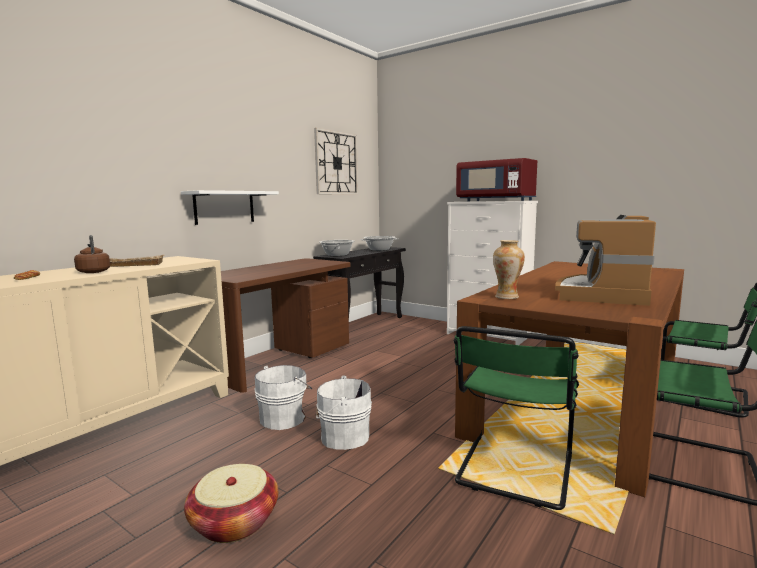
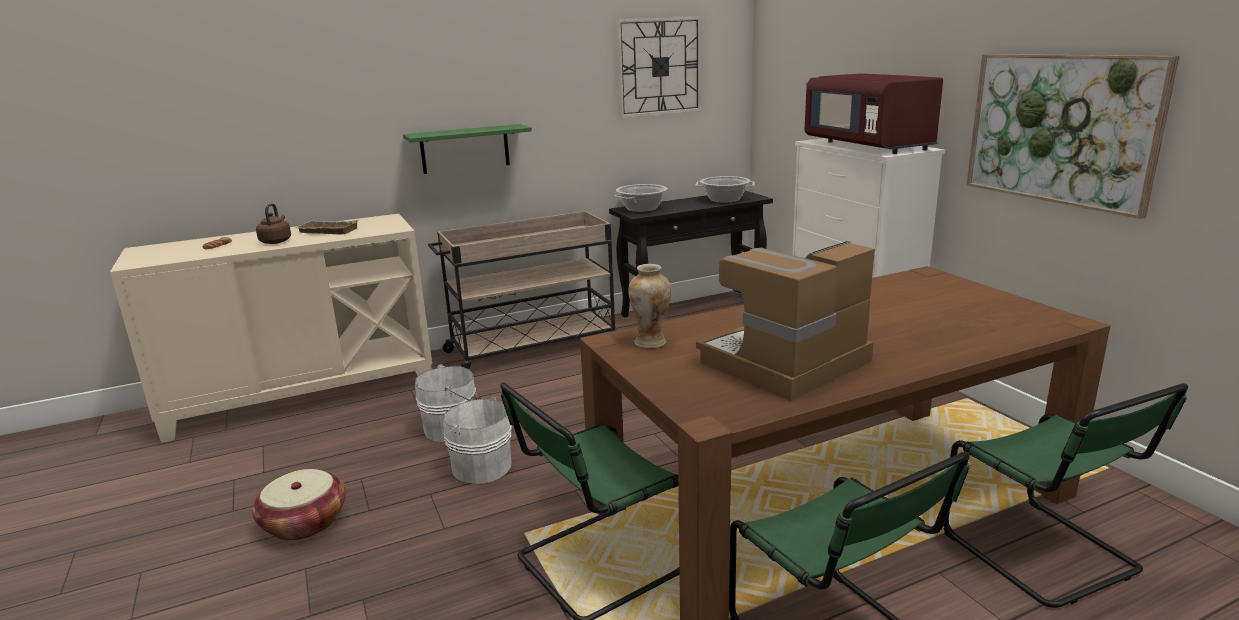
camera: 30 degrees right, 10 degrees up
(224, 207) = (465, 149): white shelf -> green shelf
(281, 360) = (532, 348): brown desk -> beige cart
(610, 181) = (1061, 129): none -> picture

